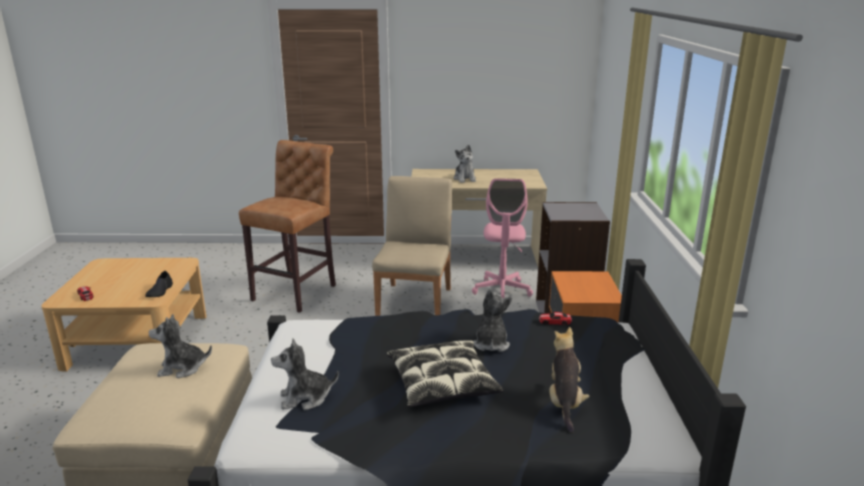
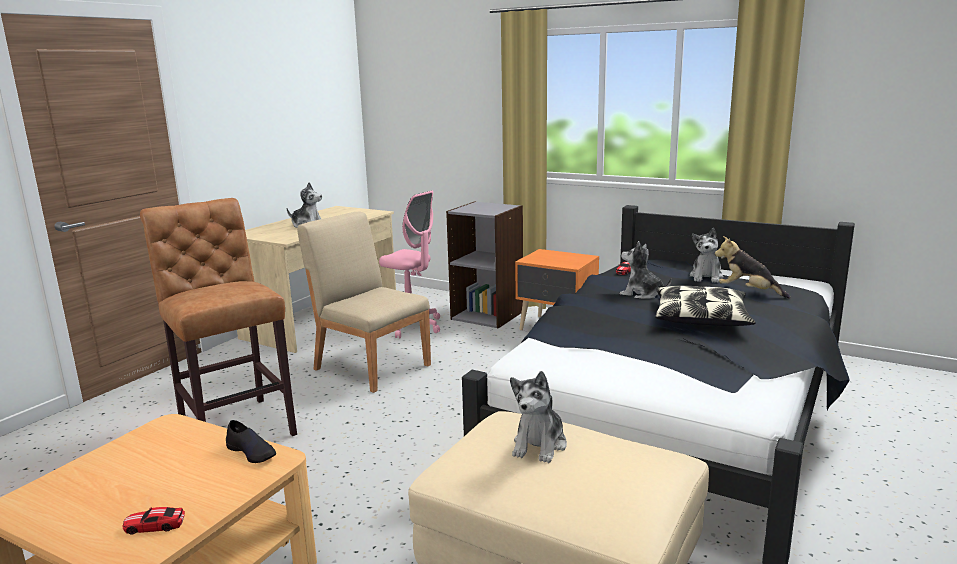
camera: 60 degrees left, 5 degrees down
(305, 398) = (686, 374): plush toy -> plush toy (706, 277)

